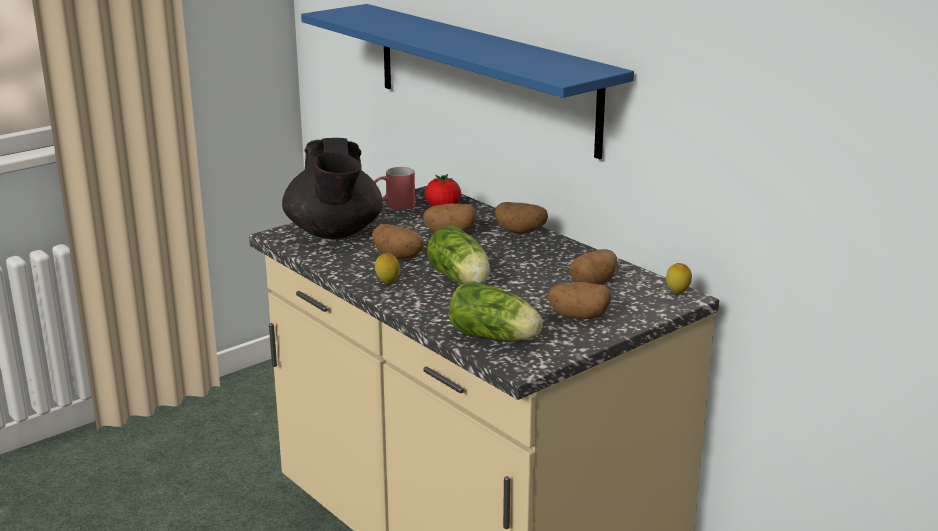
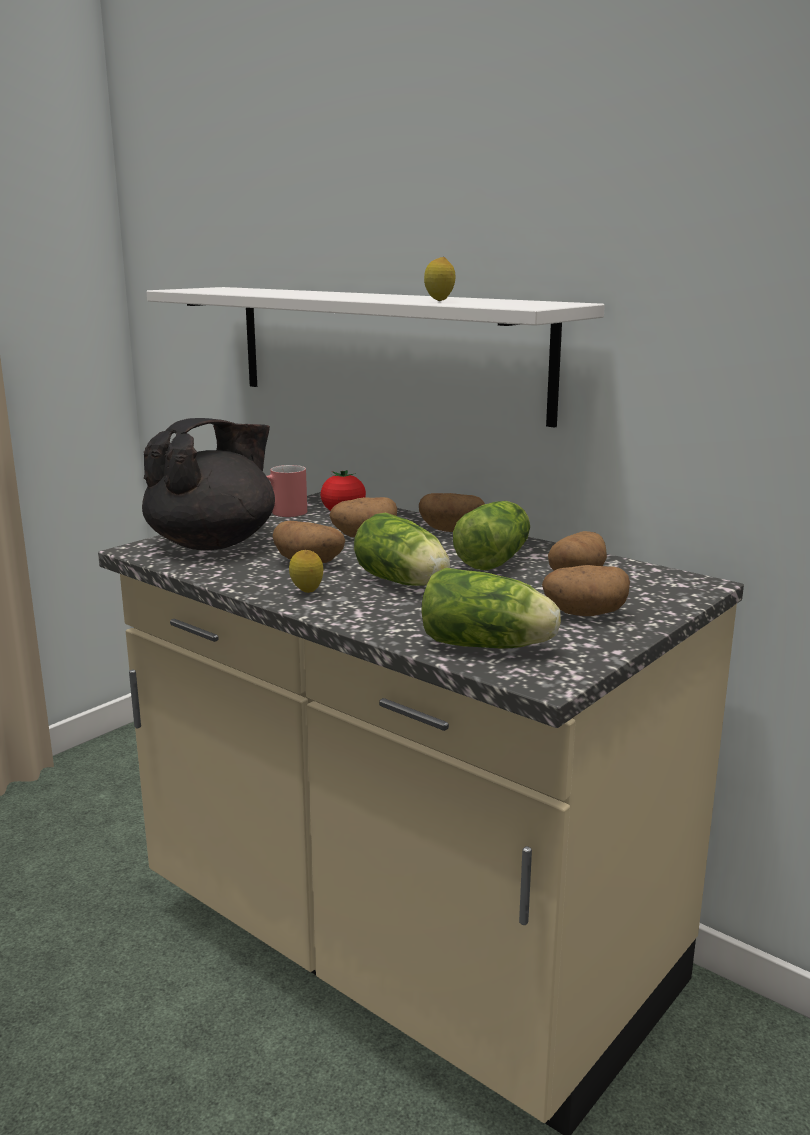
camera: 10 degrees left, 5 degrees down
(334, 233) = (214, 543): black teapot -> black teapot turned 120 degrees counterclockwise
(484, 76) = (385, 349): blue shelf -> white shelf
(541, 262) = (496, 559): none -> lettuce
(677, 294) = (689, 581): lemon -> lemon (439, 301)

